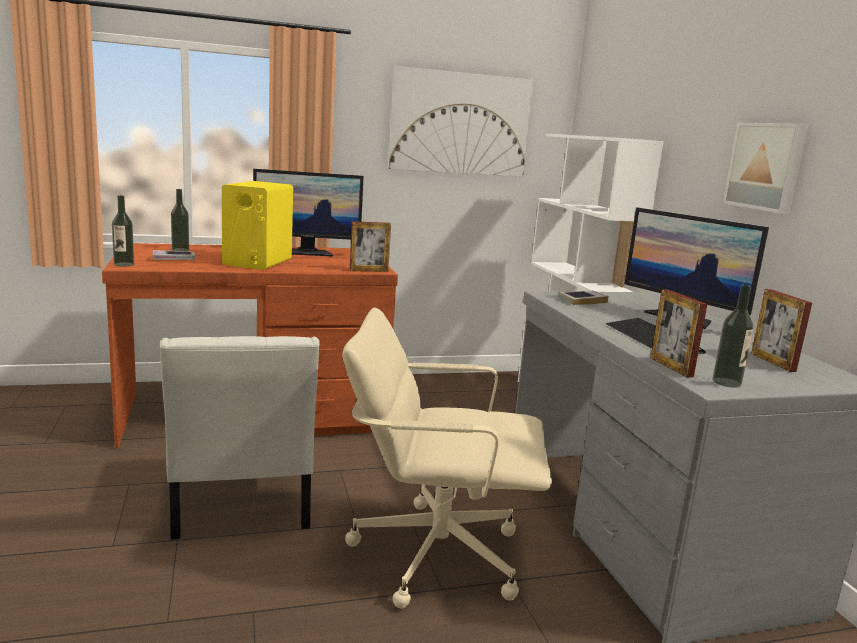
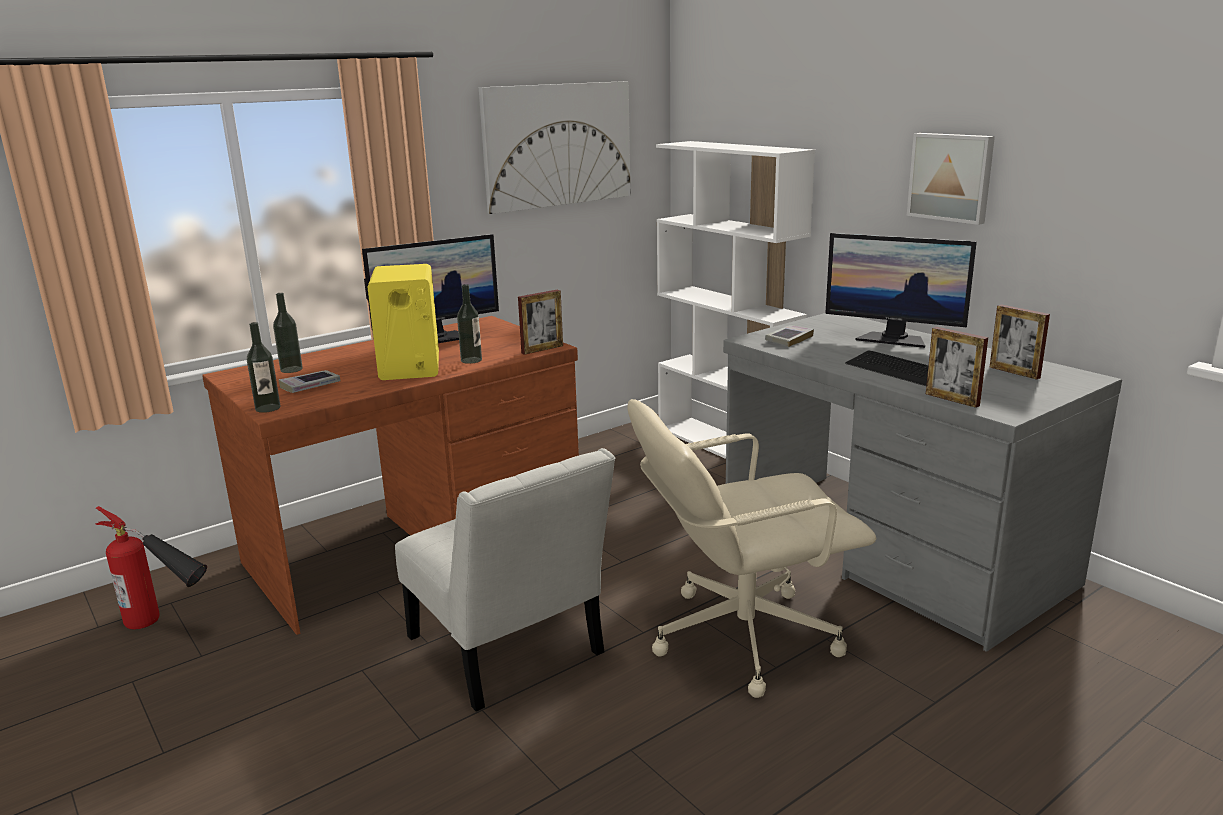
camera: 20 degrees left, 5 degrees up
(47, 418) = (166, 626): none -> fire extinguisher
(726, 382) = (1008, 404): bottle -> bottle (471, 360)

